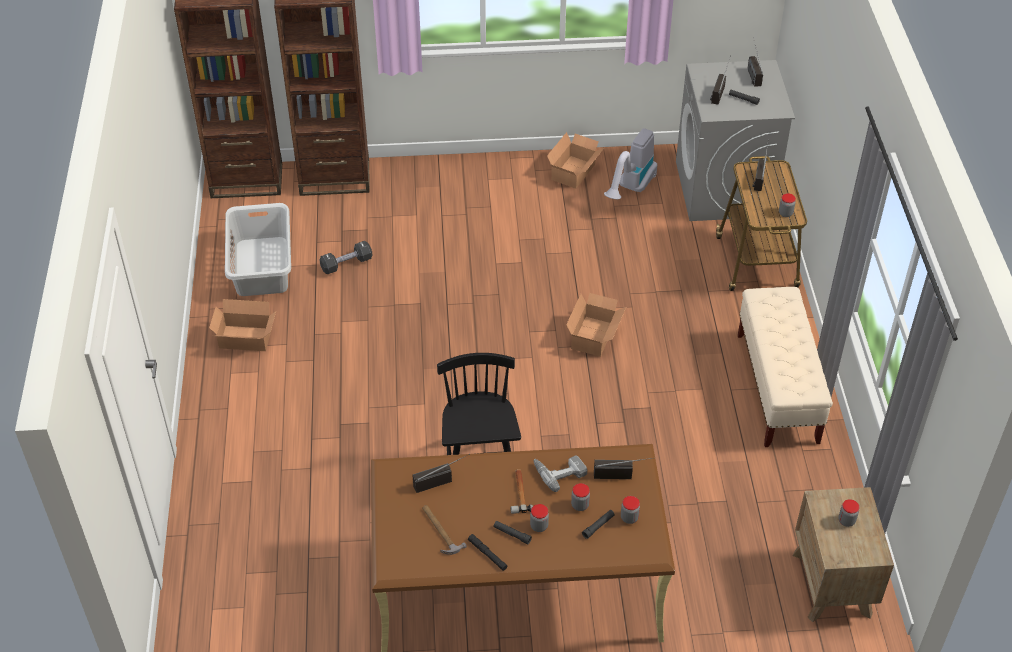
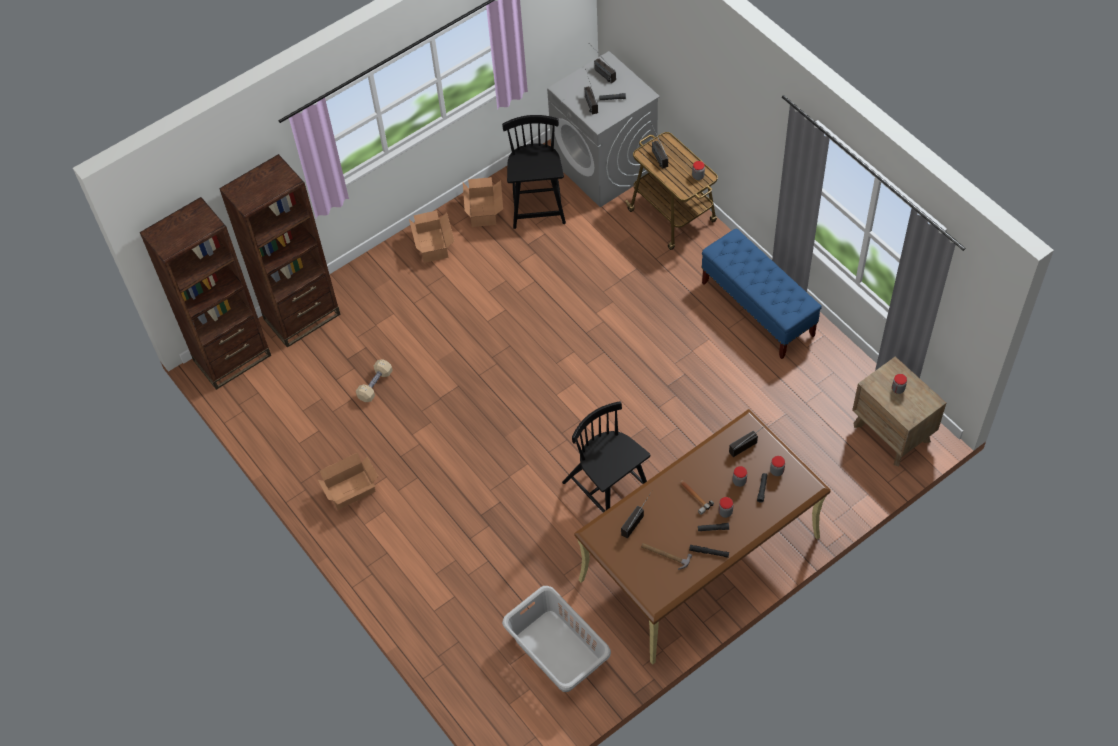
camera: 30 degrees left, 10 degrees up
(262, 266) = (311, 423): grey laundry basket -> grey laundry basket (558, 650)
(346, 264) = (375, 385): black dumbbell -> beige dumbbell
(559, 471) = (707, 465): power drill -> none
(595, 336) = (605, 340): cardboard box -> cardboard box (434, 244)
(631, 189) = (537, 203): vacuum cleaner -> black chair
(777, 388) = (758, 309): beige bench -> blue bench

